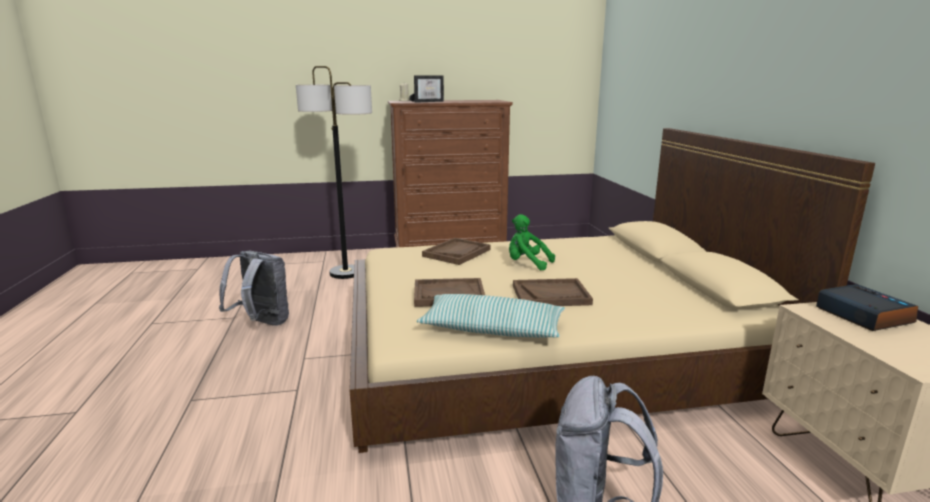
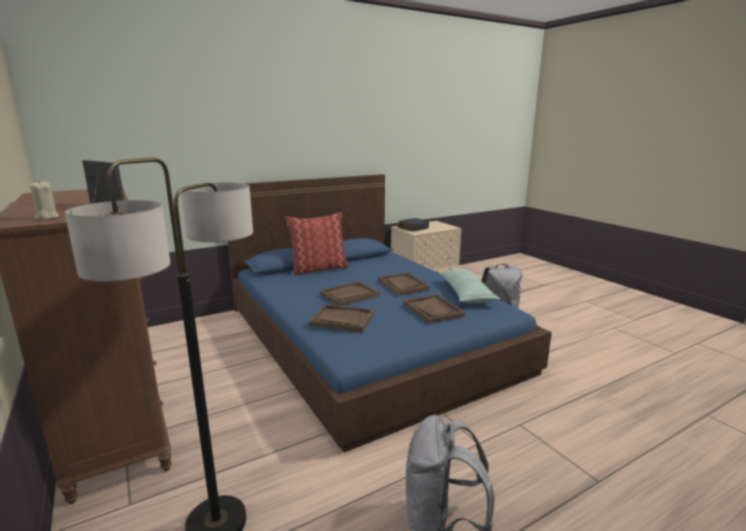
camera: 110 degrees left, 0 degrees up
(527, 264) = (349, 295): green plush toy -> brown tray
(549, 345) = (367, 337): beige bed -> blue bed
(641, 261) = (319, 269): none -> pillow

